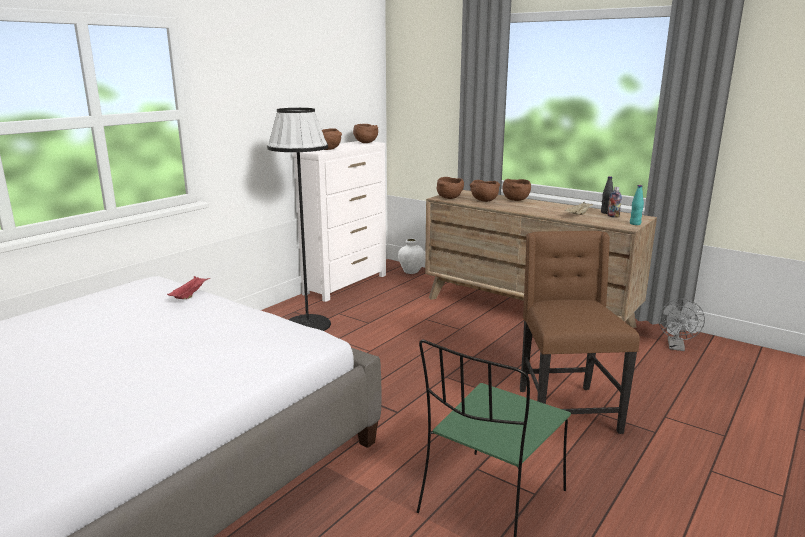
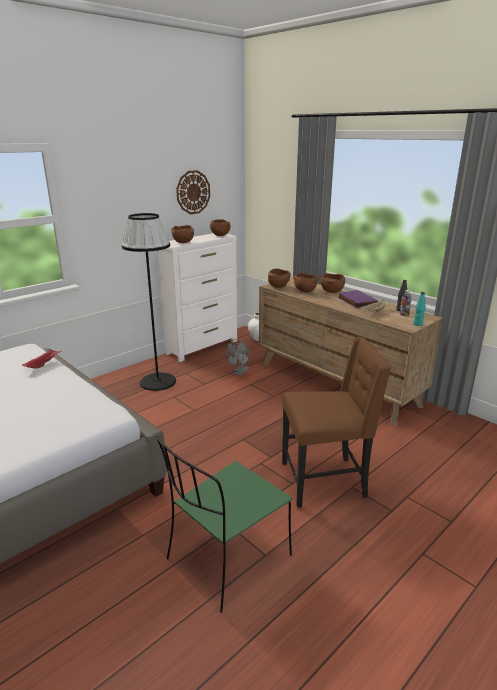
camera: 10 degrees right, 5 degrees up
(332, 90) = (193, 192): none -> wall clock
(550, 207) = (355, 301): none -> purple book
(565, 409) = (325, 480): brown chair -> brown chair turned 75 degrees clockwise
(676, 347) = (449, 430): grey fan -> grey fan (239, 372)

